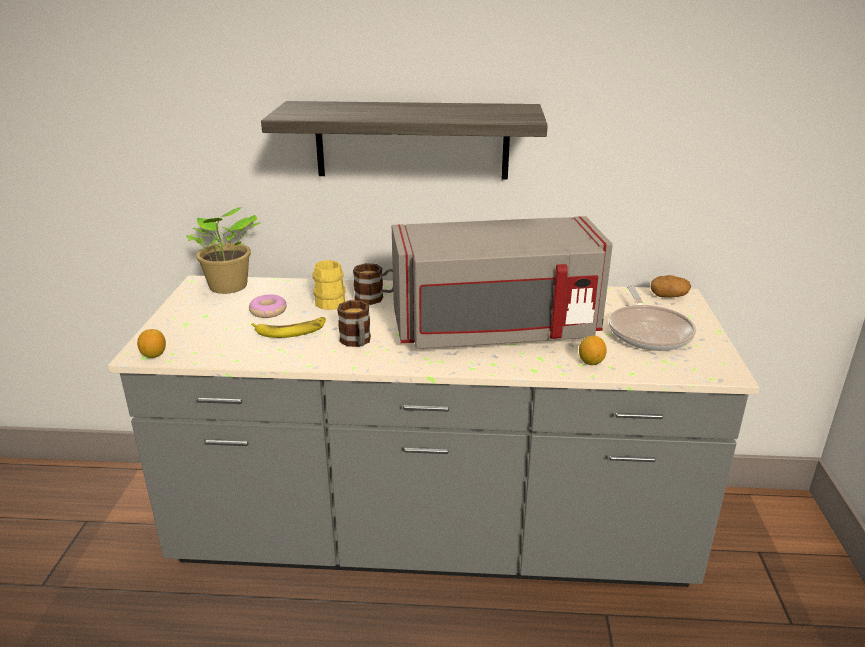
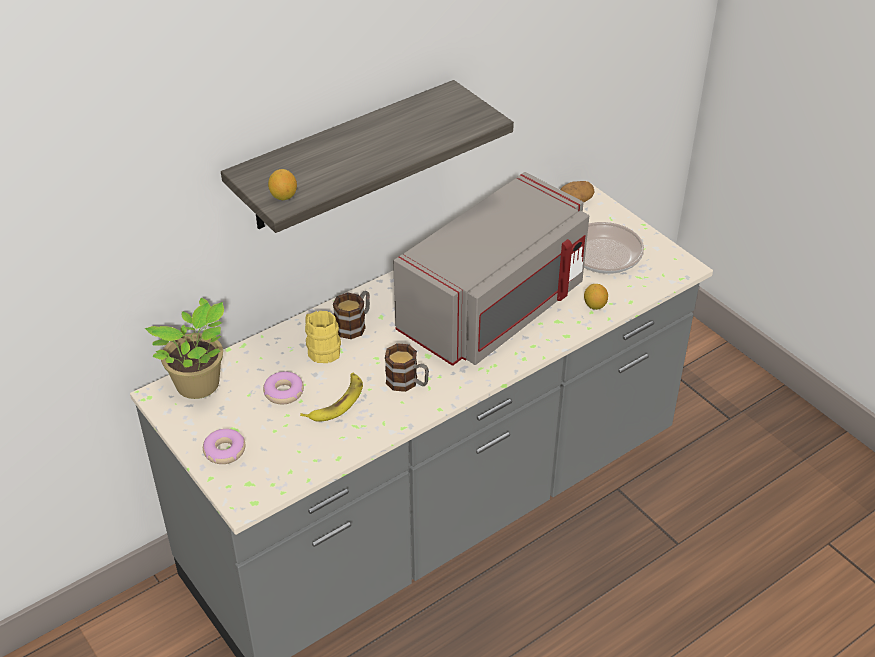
camera: 40 degrees left, 15 degrees up
(154, 355) = (259, 495): lemon -> lemon (283, 196)
(180, 323) = (224, 451): none -> donut

